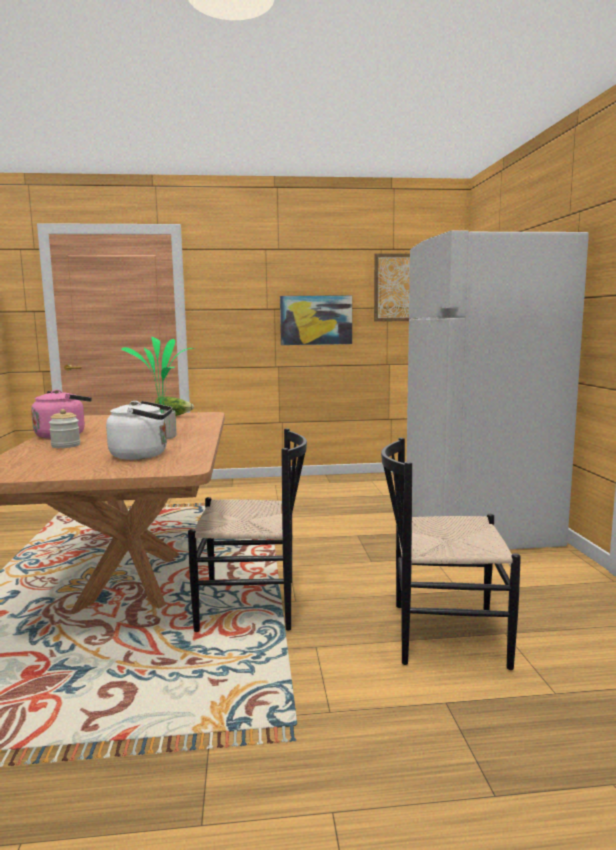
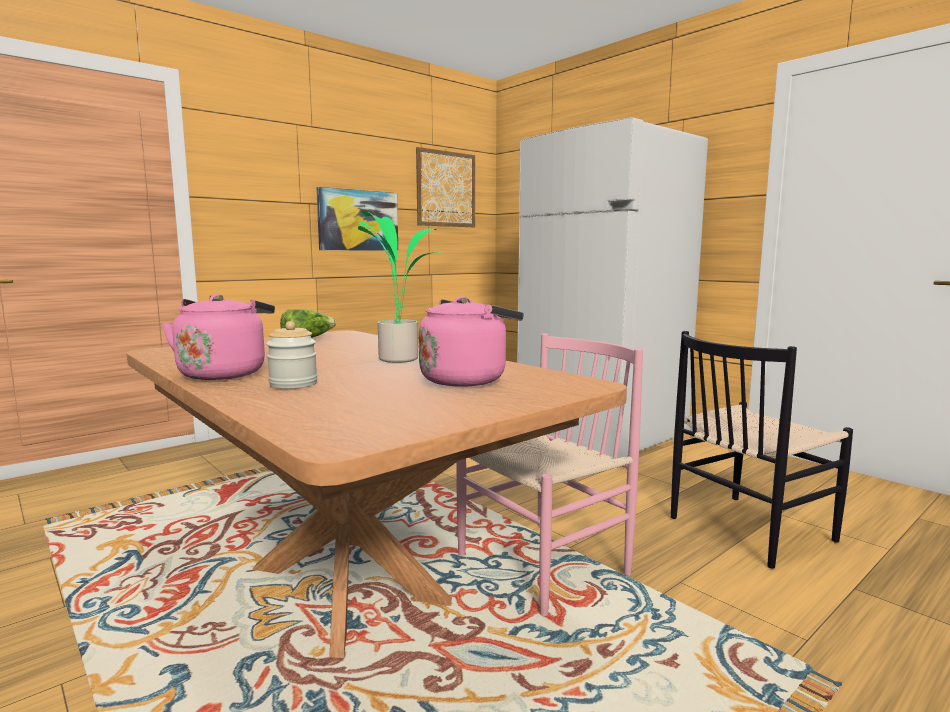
camera: 35 degrees left, 0 degrees up
(143, 455) = (467, 379): white kettle -> pink kettle
(253, 606) = (548, 563): black chair -> pink chair

